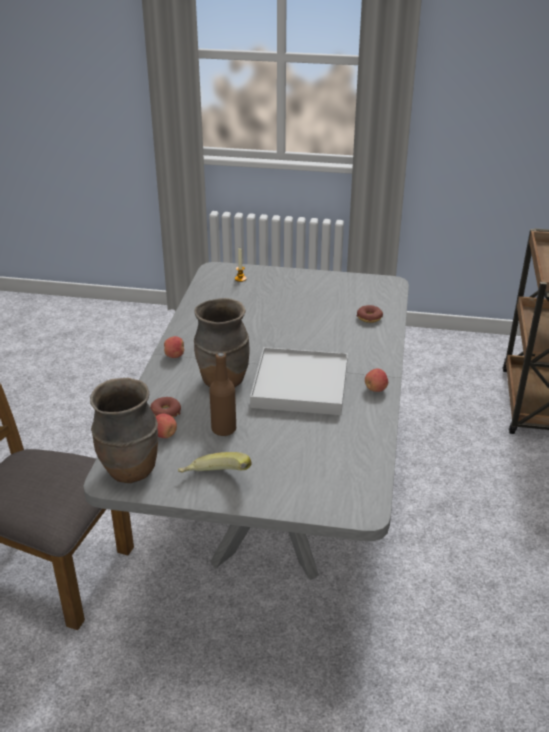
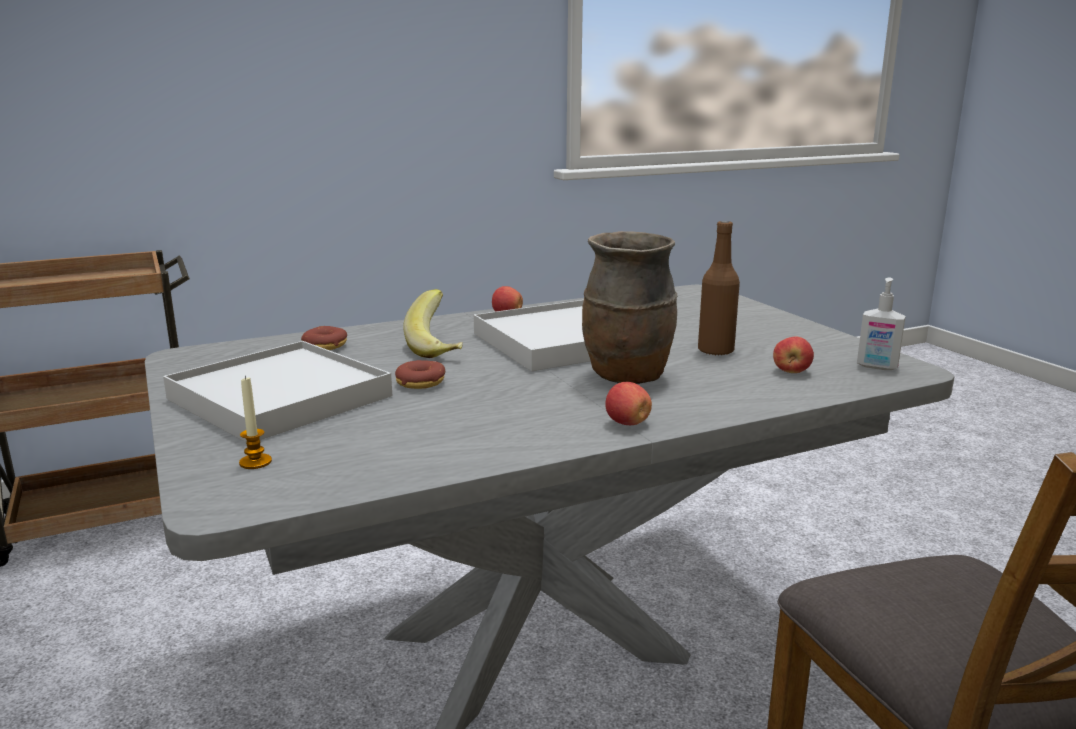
camera: 125 degrees left, 15 degrees down
(130, 470) = (876, 367): brown vase -> soap dispenser
(166, 412) = (756, 384): donut -> donut (420, 383)
(215, 481) = (792, 334): banana -> banana (440, 348)
(302, 294) = (280, 397): none -> white tray

